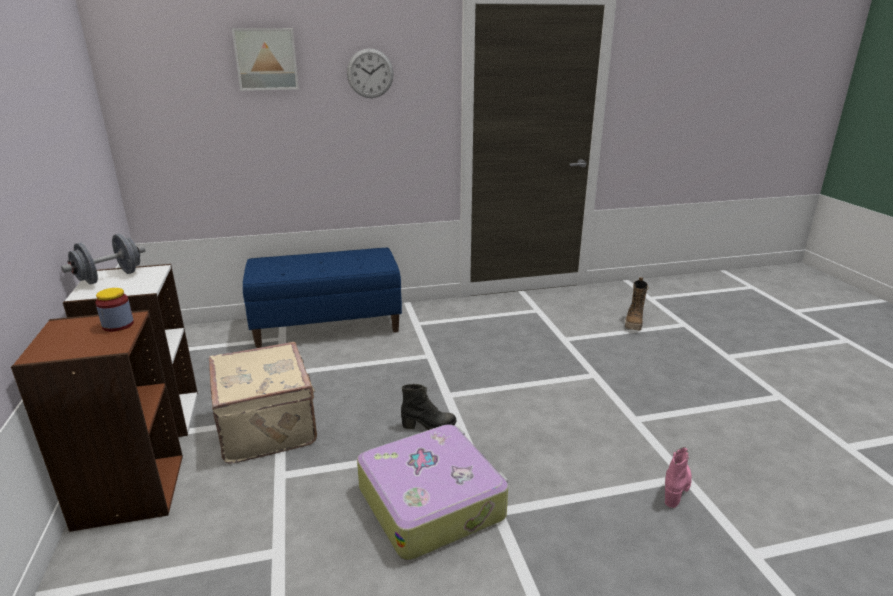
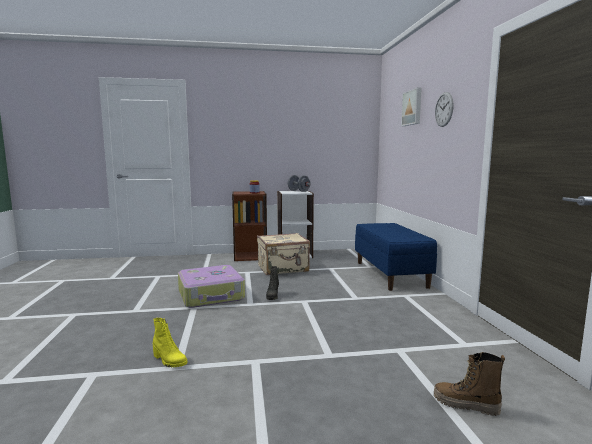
camera: 95 degrees right, 15 degrees down
(676, 488) = (169, 361): pink boot -> yellow boot

